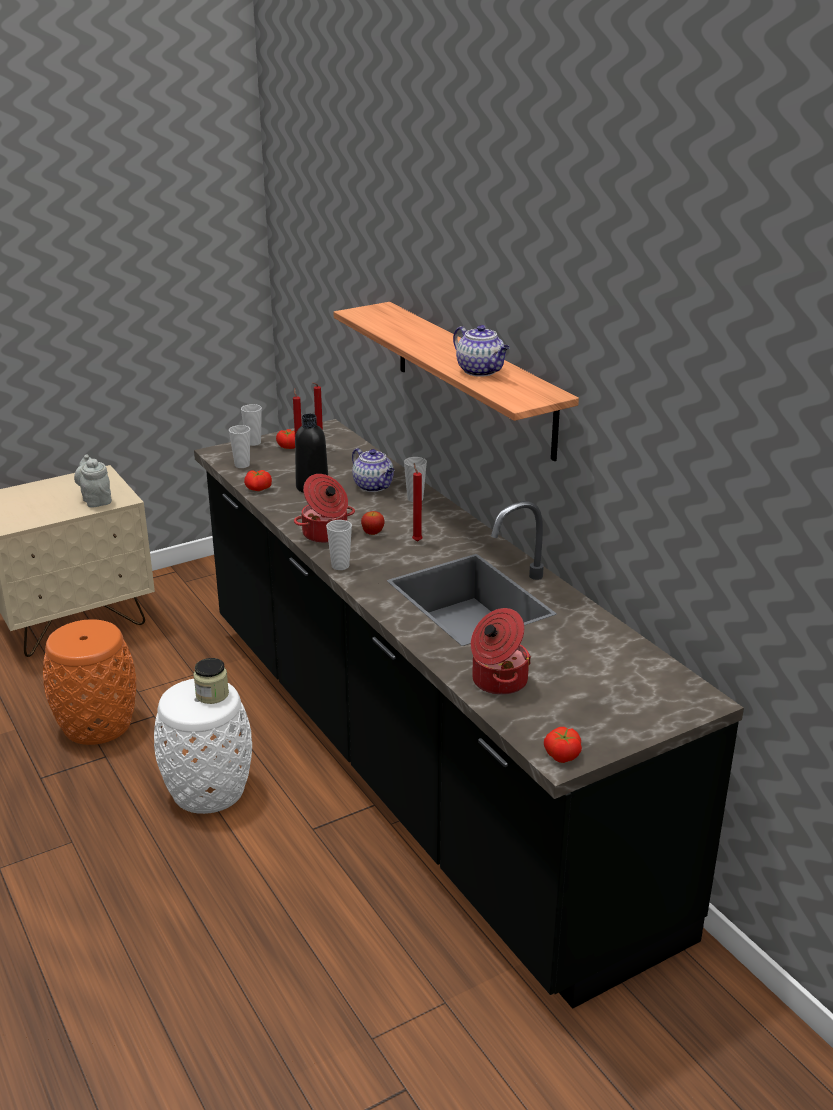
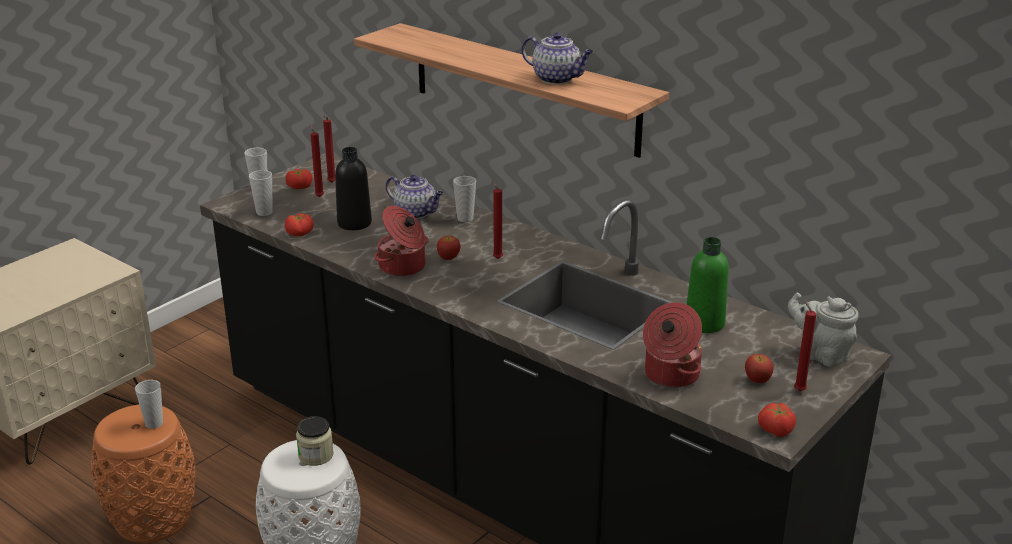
camera: 20 degrees left, 0 degrees up
(96, 500) = (84, 277): grey teapot -> grey teapot (820, 354)
(340, 566) = (441, 295): cup -> cup (154, 423)
(570, 638) = (704, 323): none -> green bottle
(581, 703) = (757, 380): none -> apple
(615, 721) = (798, 390): none -> red candle

